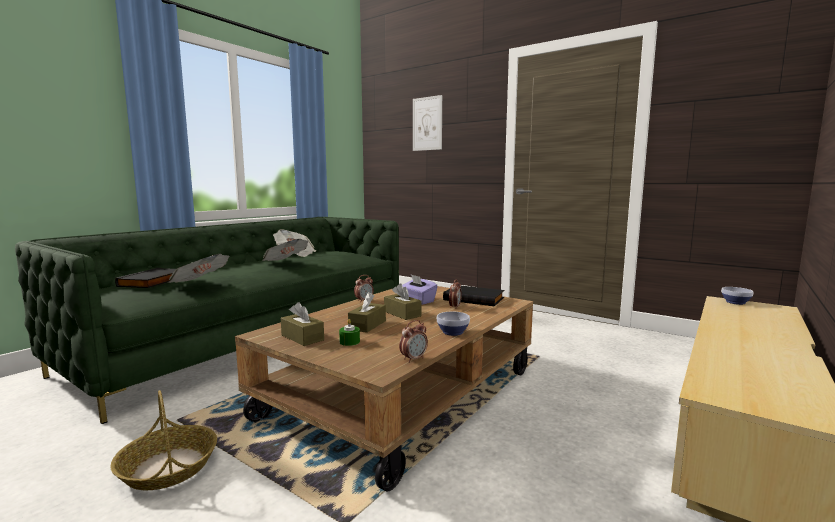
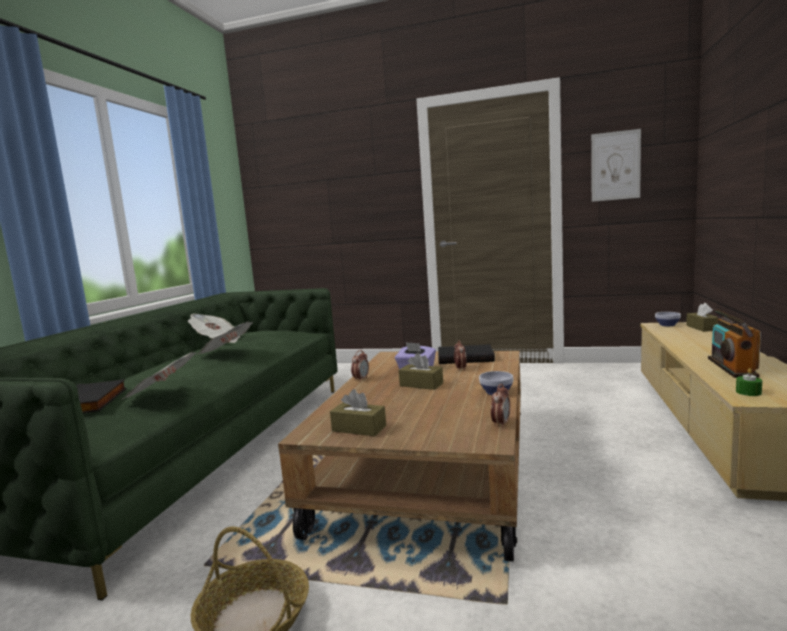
camera: 20 degrees left, 0 degrees up
(349, 342) = (415, 422): green candle -> green candle (748, 392)
(367, 325) = (405, 402): brown tissue box -> brown tissue box (702, 328)
(427, 123) = (328, 177): picture -> picture (615, 166)
(744, 358) = (731, 367): none -> radio

